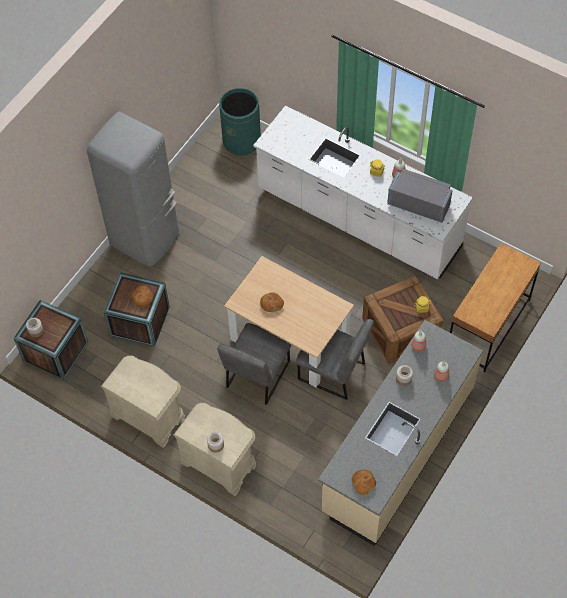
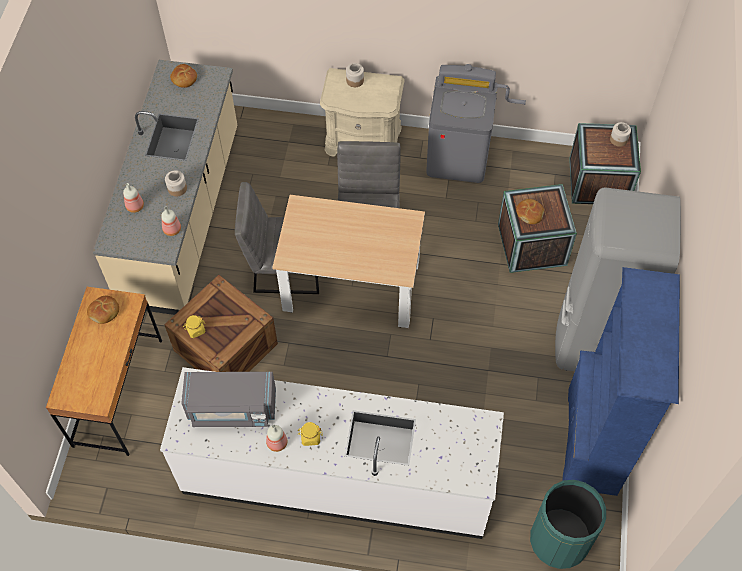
camera: 155 degrees right, 0 degrees up
(149, 414) = (459, 158): beige nightstand -> grey washing machine
(186, 183) = (593, 441): none -> blue bookcase
(271, 304) = (370, 232): bread -> bread (104, 312)

